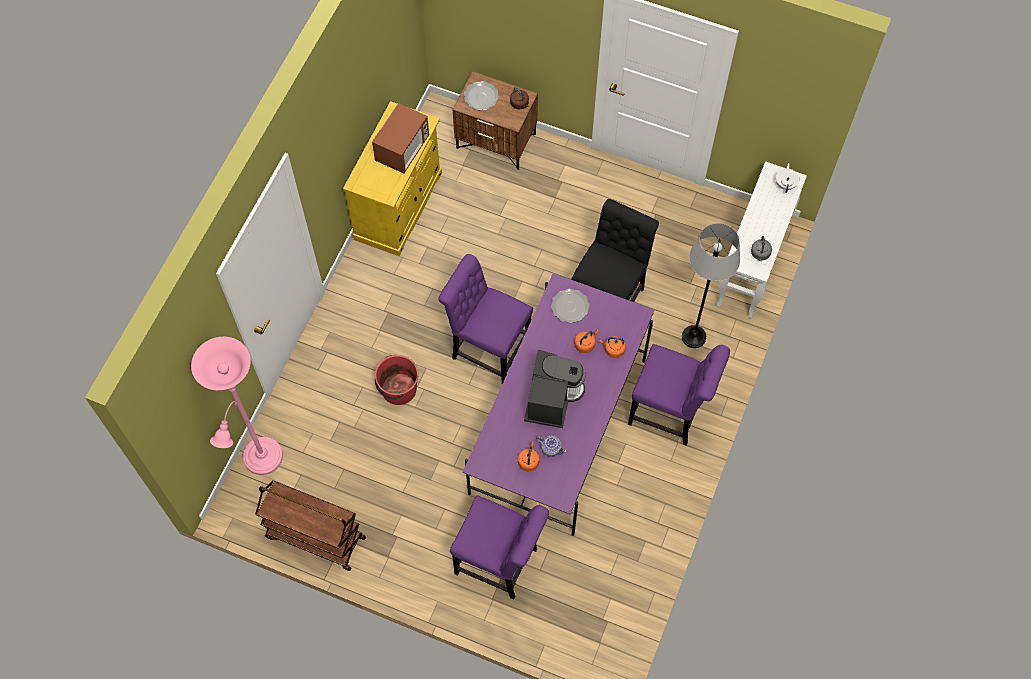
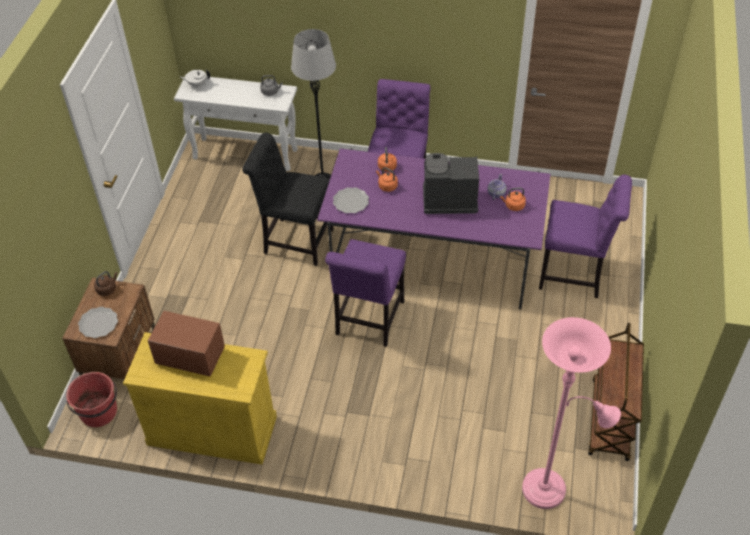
camera: 100 degrees left, 15 degrees down
(398, 389) = (432, 384): red bucket -> red bucket (99, 412)
(500, 563) = (575, 275): purple chair -> purple chair turned 90 degrees clockwise

